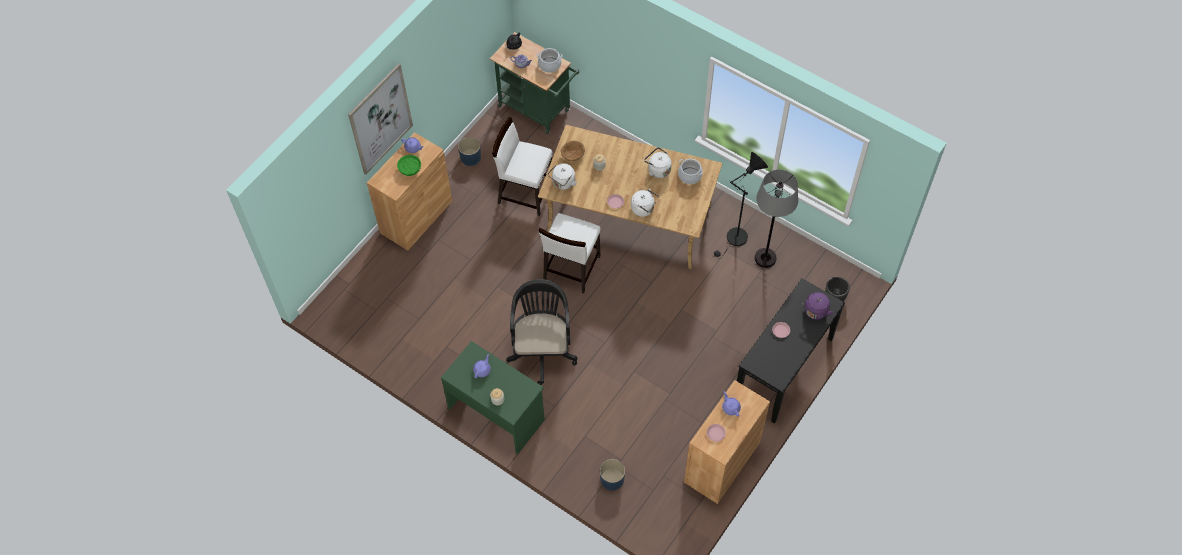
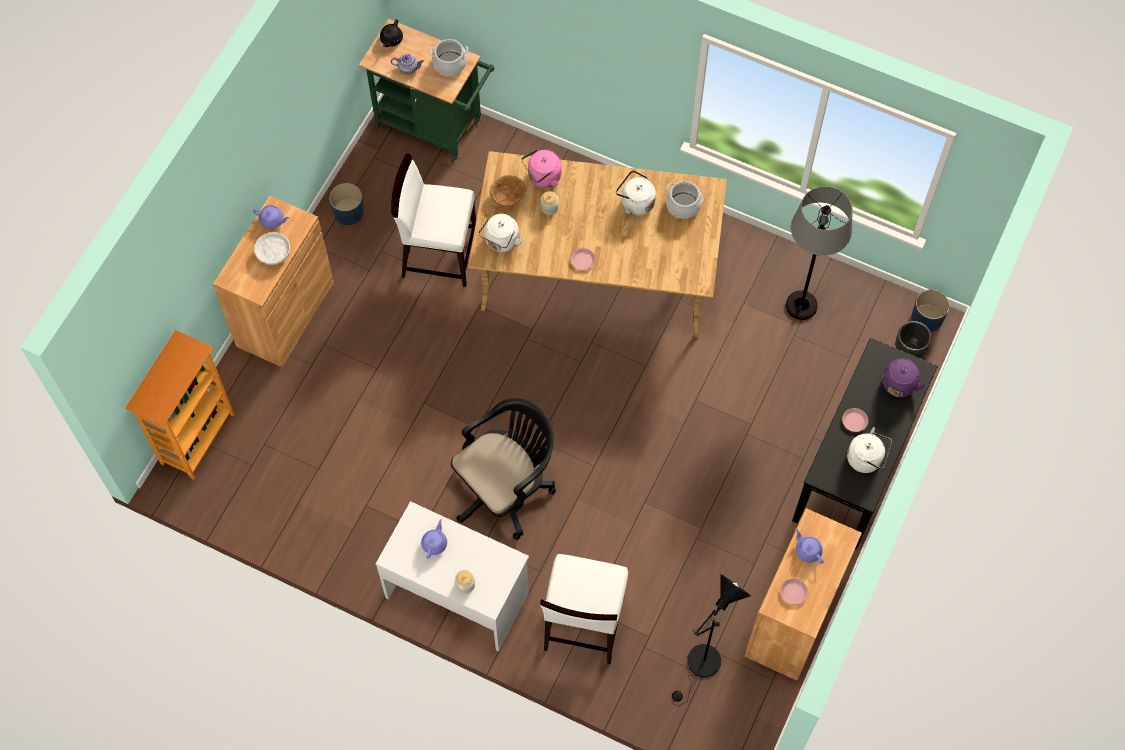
camera: 10 degrees left, 5 degrees up
(343, 288) = (197, 438): none -> bookcase
(380, 119) = (223, 190): picture -> none
(409, 169) = (273, 253): green bowl -> white bowl
(497, 413) = (457, 594): green desk -> white desk
(542, 349) = (506, 488): black office chair -> black office chair turned 60 degrees clockwise
(571, 268) = (526, 360): white chair -> white chair (583, 624)
(598, 146) = (542, 177): none -> pink kettle
(612, 479) = (641, 667): blue planter -> blue planter (927, 317)
(644, 209) = (626, 265): white kettle -> white kettle (866, 459)
(734, 240) = (753, 285): black floor lamp -> black floor lamp (701, 667)

